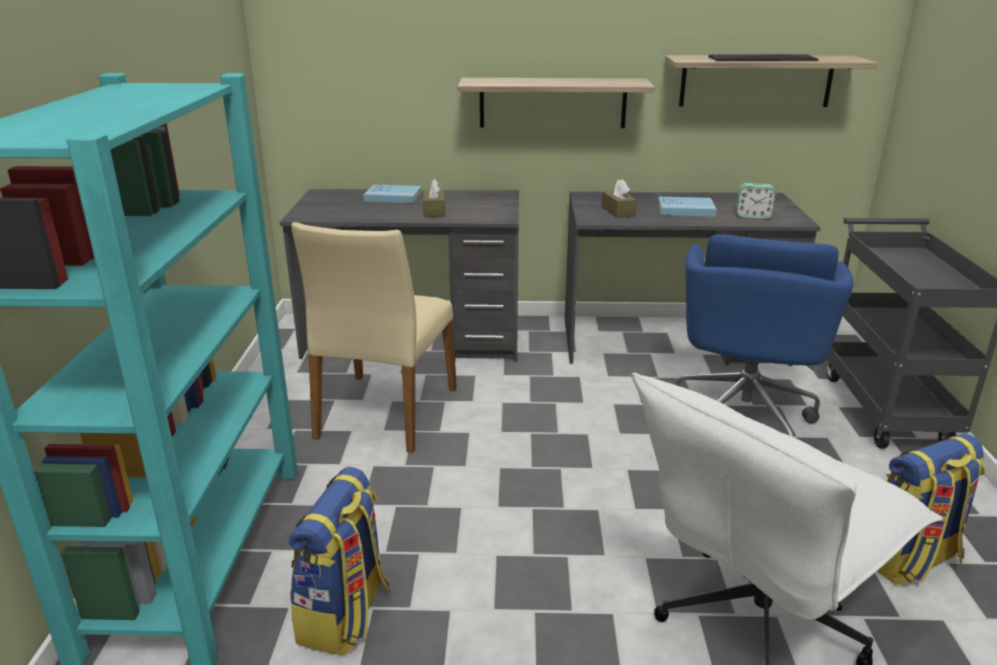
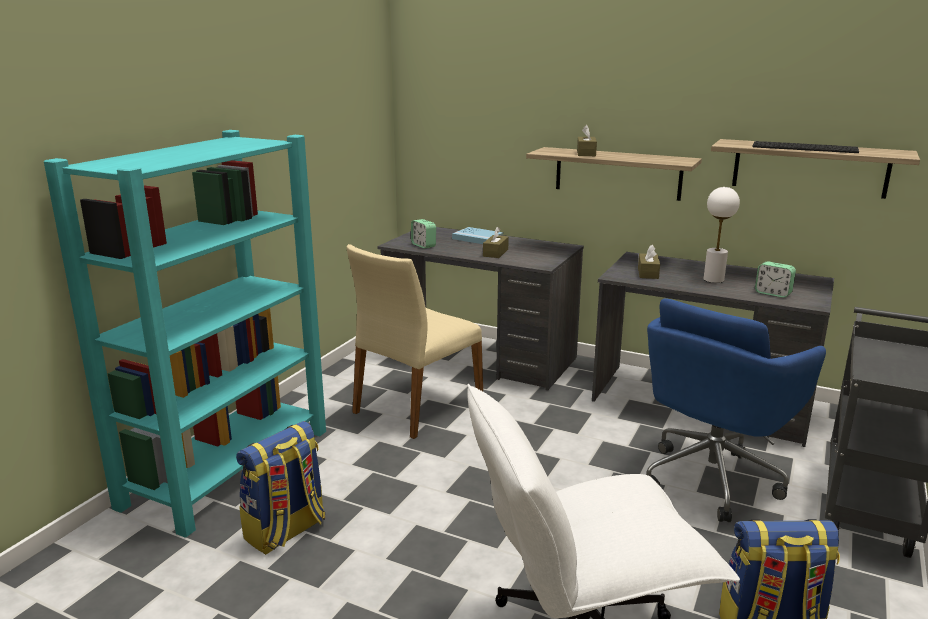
camera: 25 degrees right, 5 degrees down
(338, 213) = (423, 245): none -> alarm clock
(523, 81) = (586, 153): none -> brown tissue box
(686, 209) = (713, 279): blue book -> white table lamp

